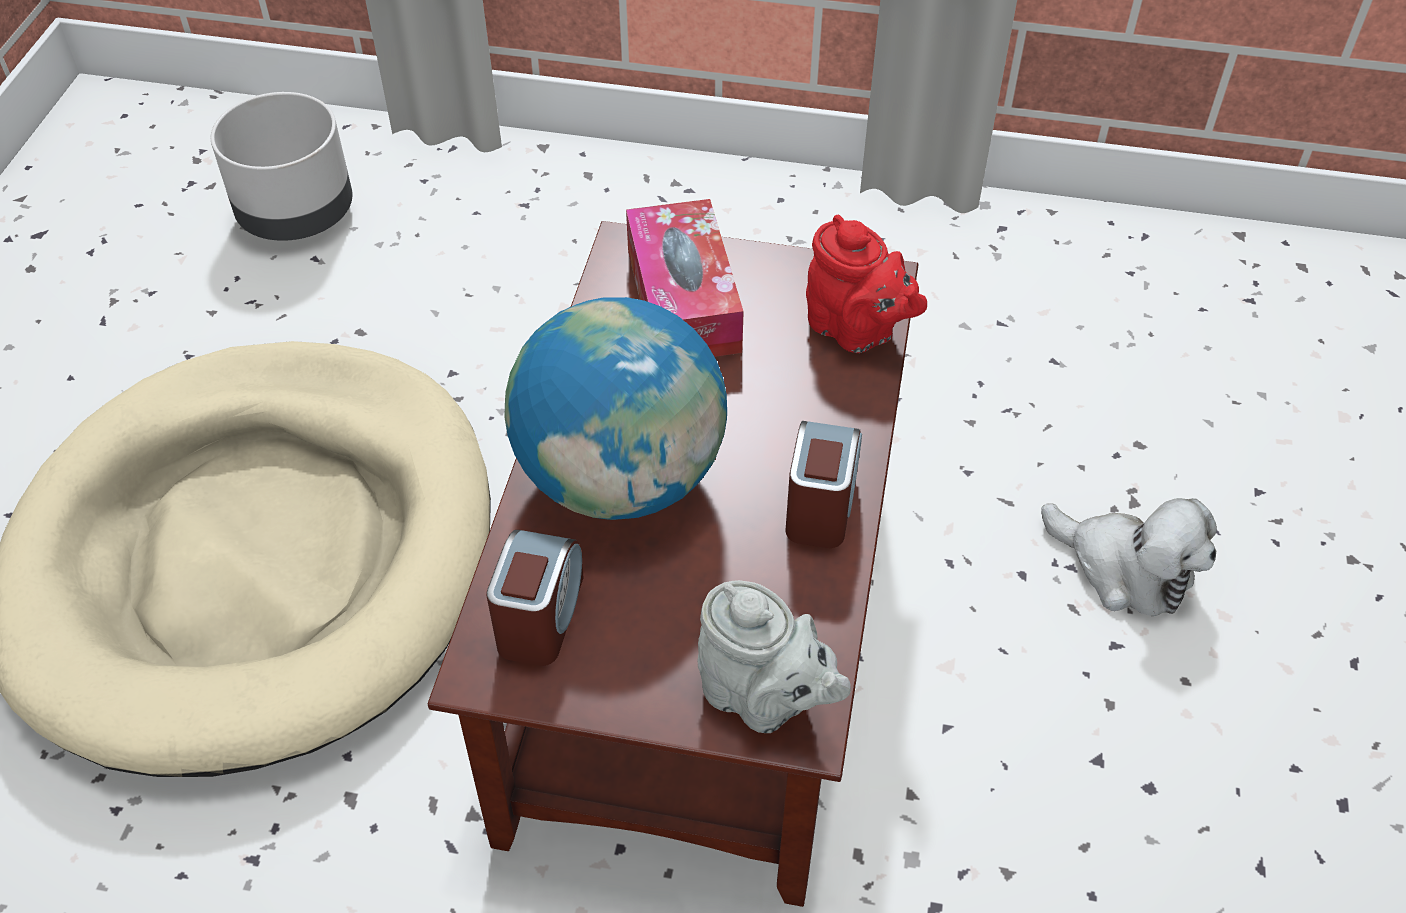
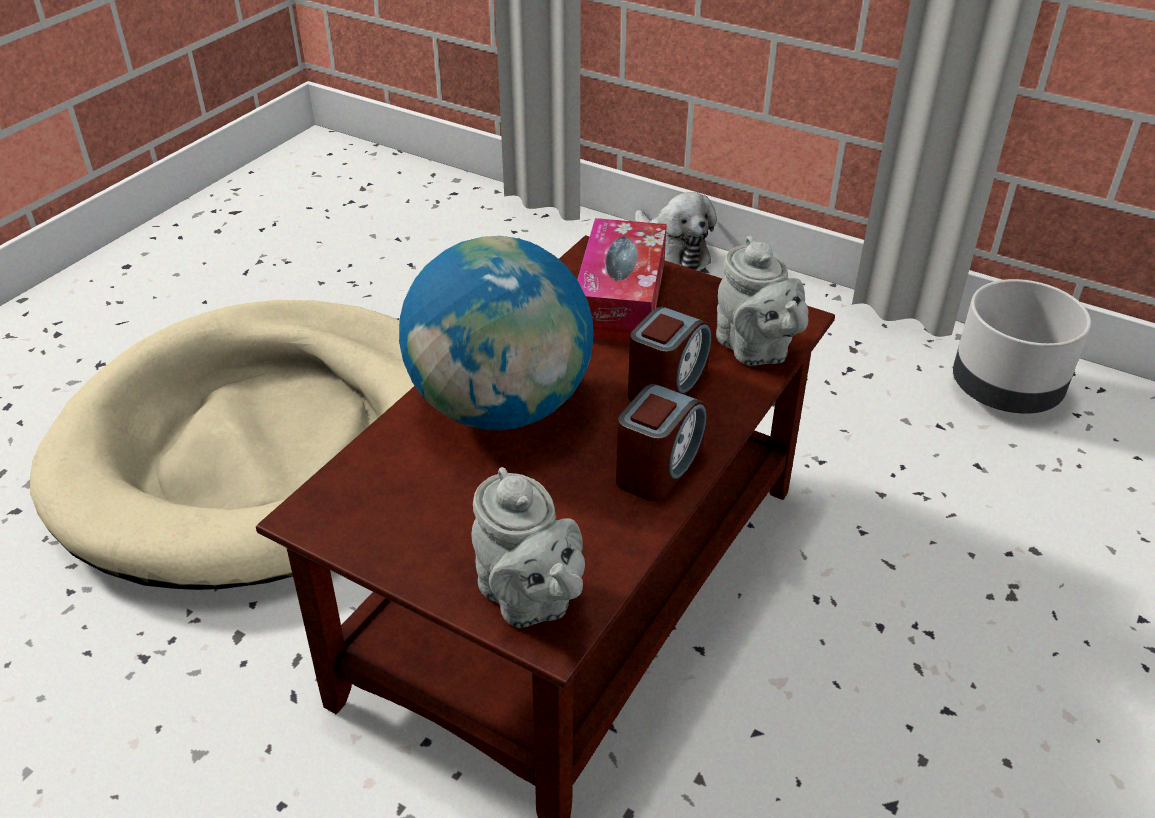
camera: 20 degrees right, 10 degrees down
(298, 214) = (413, 235): grey planter -> grey planter (1005, 391)
(540, 616) = (379, 488): alarm clock -> alarm clock (667, 384)
(856, 331) = (755, 350): red teapot -> grey teapot
(1125, 569) = (982, 649): plush toy -> plush toy (671, 251)

